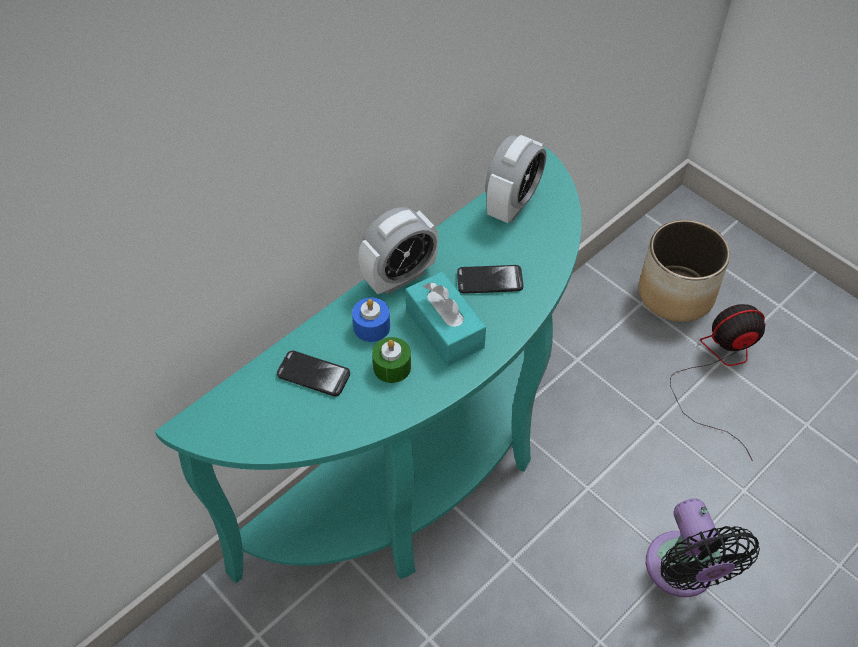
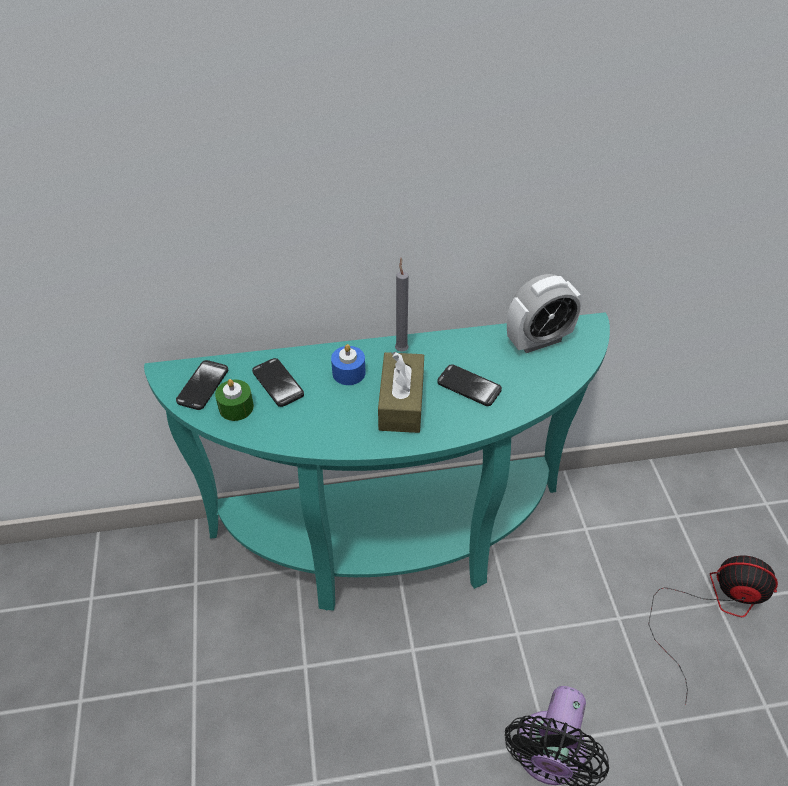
camera: 35 degrees right, 5 degrees down
(241, 419) = (203, 386): none -> phone
(392, 367) = (337, 408): green candle -> green candle (236, 407)
(399, 277) = (401, 349): alarm clock -> grey candle
(444, 329) = (401, 402): turquoise tissue box -> brown tissue box
(676, 294) = (716, 525): planter -> none

